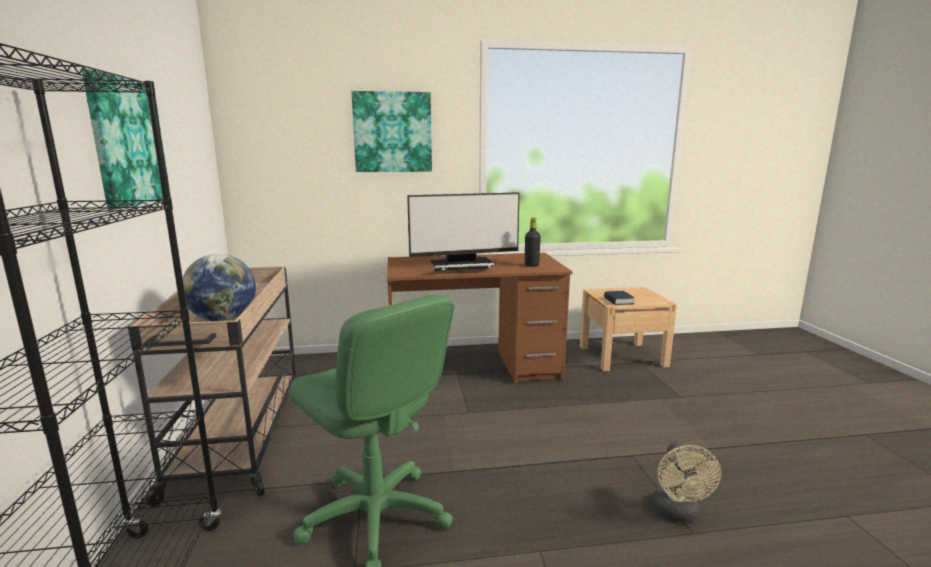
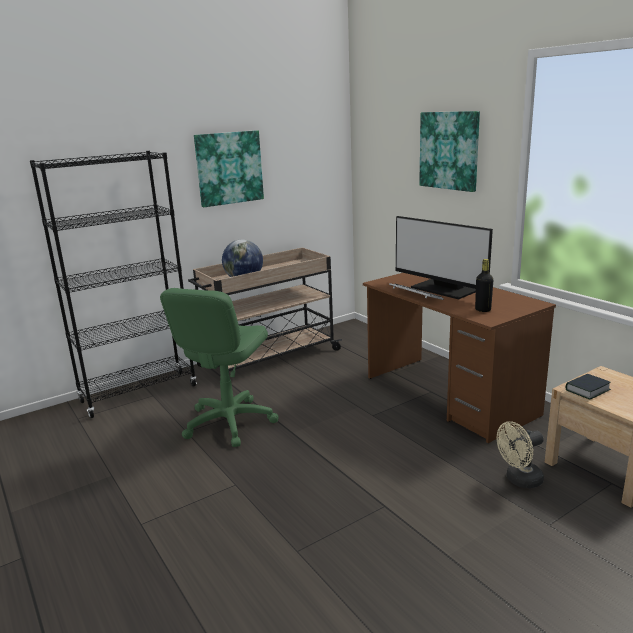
camera: 65 degrees right, 5 degrees up
(678, 514) = (316, 541): beige fan -> beige fan (519, 480)

